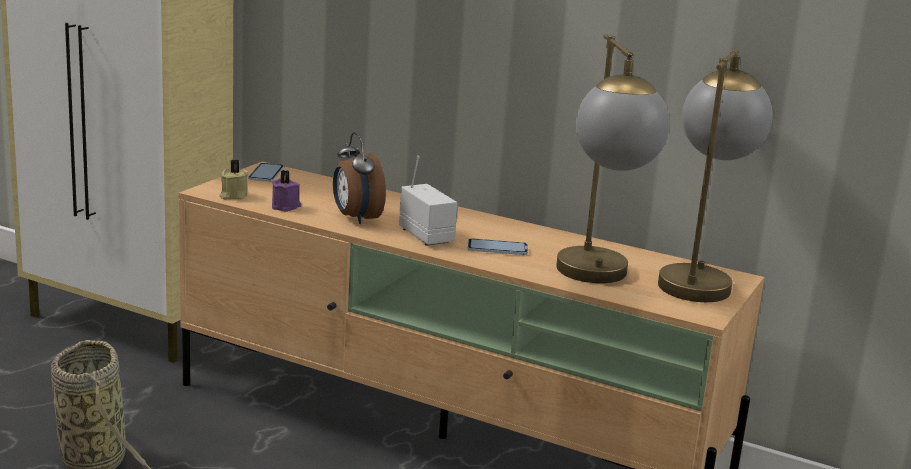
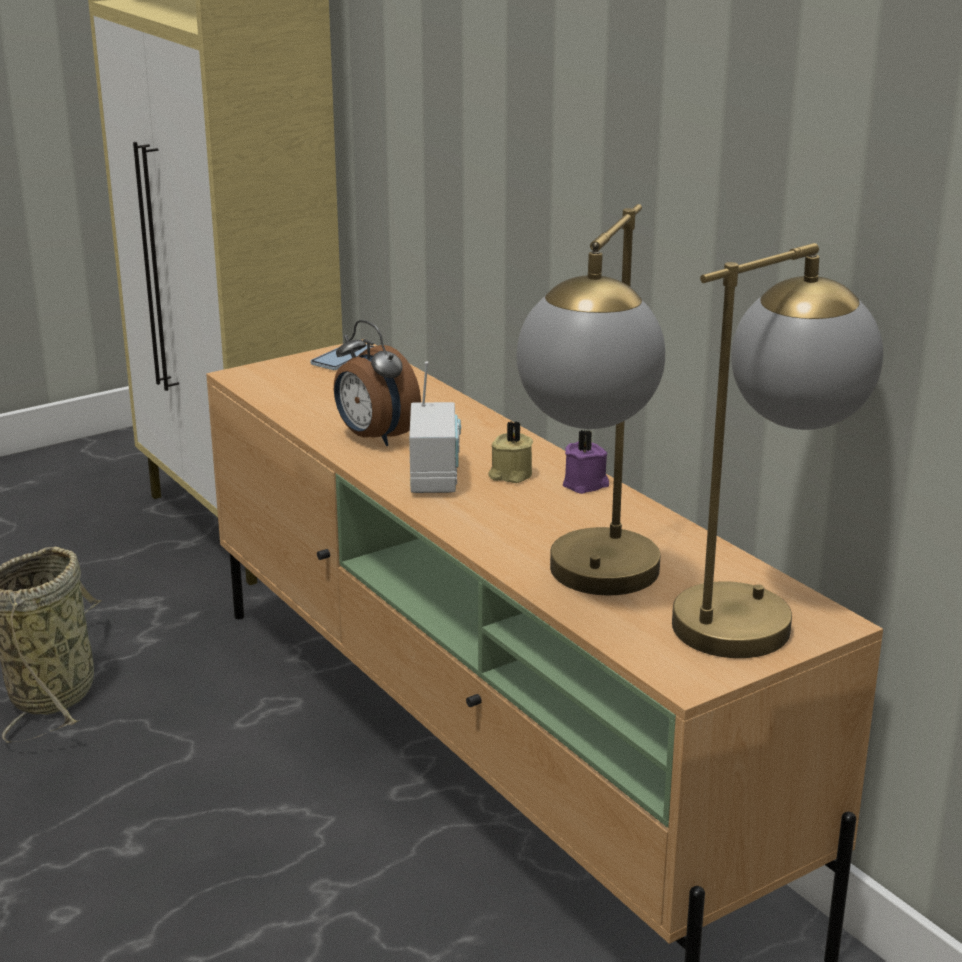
camera: 30 degrees right, 5 degrees up
(233, 196) = (262, 385): beige candle -> beige candle (510, 475)
(286, 207) = (307, 409): purple candle -> purple candle (586, 484)
(355, 218) = (374, 438): alarm clock -> alarm clock turned 45 degrees counterclockwise
(497, 248) = (508, 512): phone -> none

